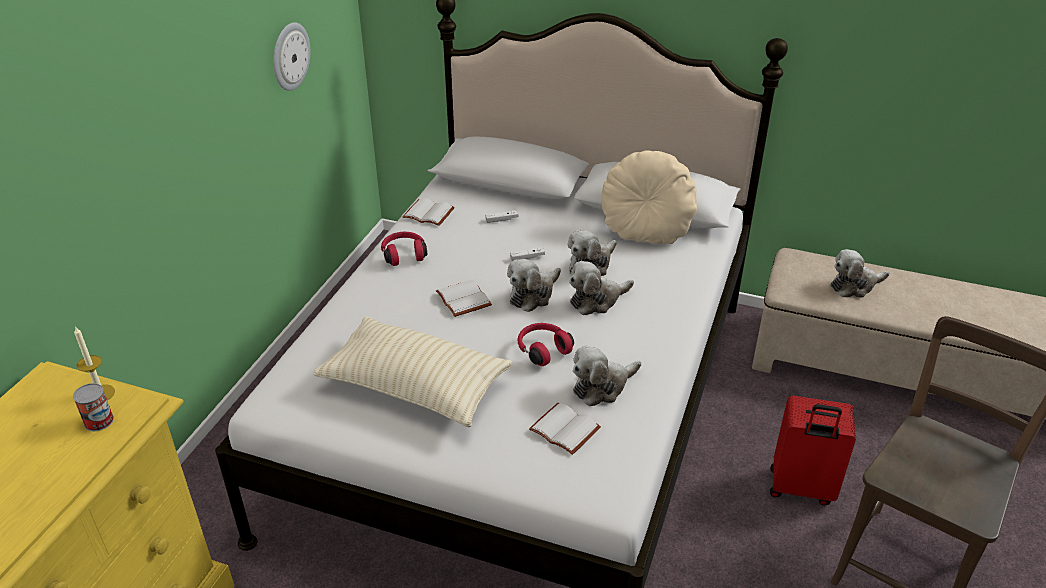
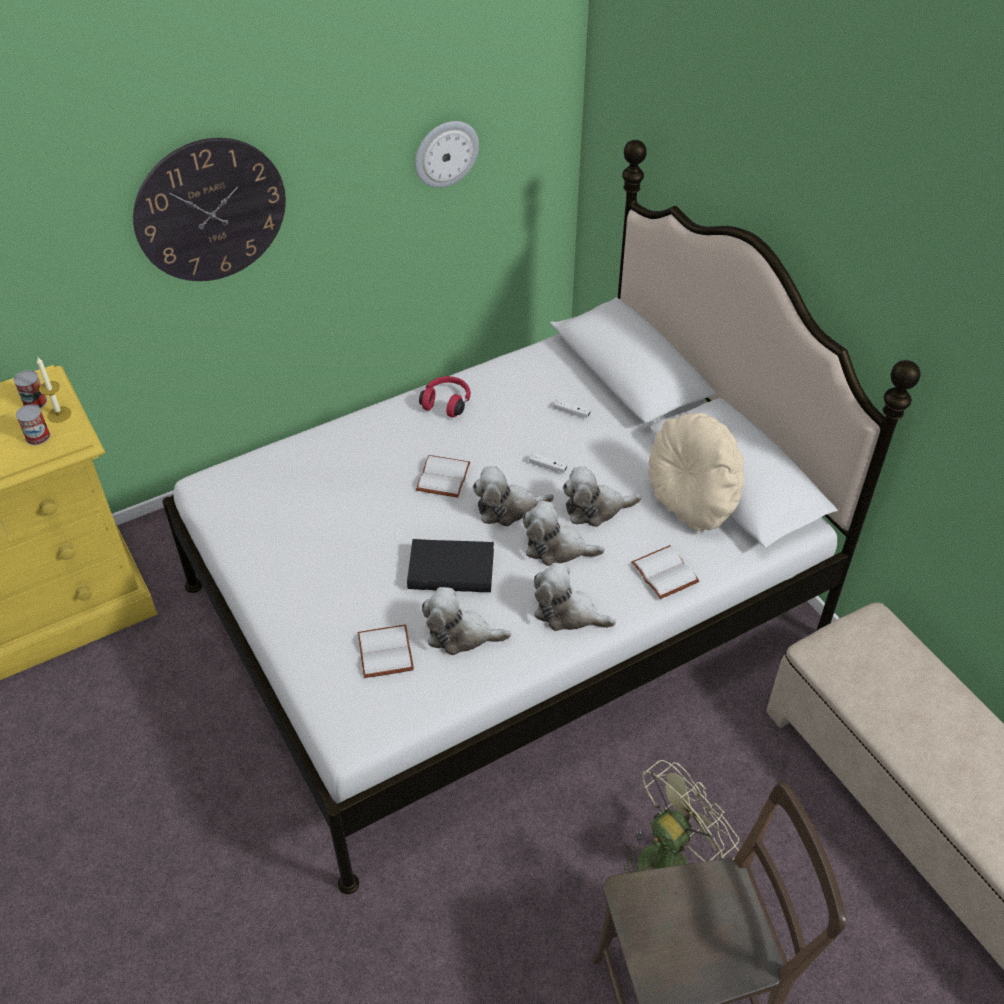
camera: 40 degrees right, 10 degrees up
(59, 397) = (35, 402): none -> can
(140, 147) = (210, 210): none -> wall clock
(415, 387) = (319, 537): beige pillow -> none
(430, 213) = (516, 369): white book -> white book (666, 573)
(542, 350) = (452, 568): red headphones -> black book
(801, 488) = (670, 858): red suitcase -> green fan
(854, 286) = (901, 694): plush toy -> plush toy (568, 613)

